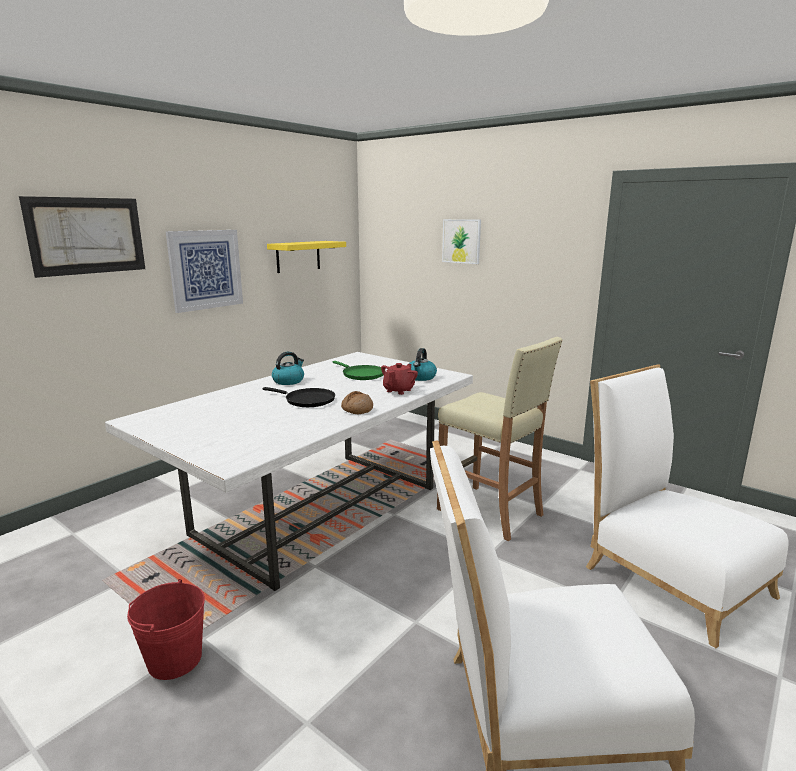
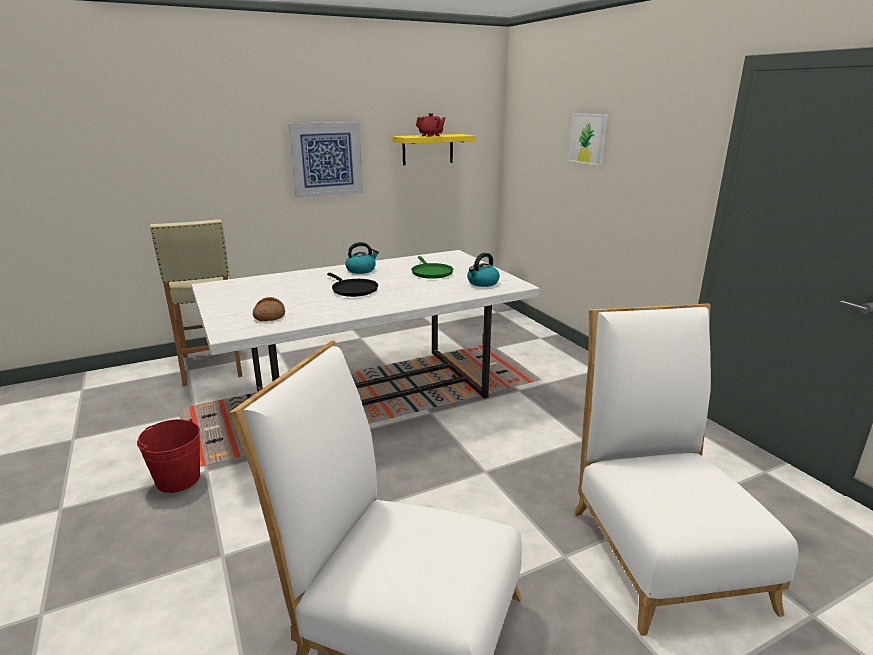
camera: 25 degrees right, 5 degrees up
(87, 236) = (217, 126): picture -> none
(357, 409) = (382, 304): bread -> bread (269, 316)
(399, 390) = (444, 292): red teapot -> red teapot (431, 135)
(490, 512) = (524, 433): beige stool -> beige stool (212, 366)

